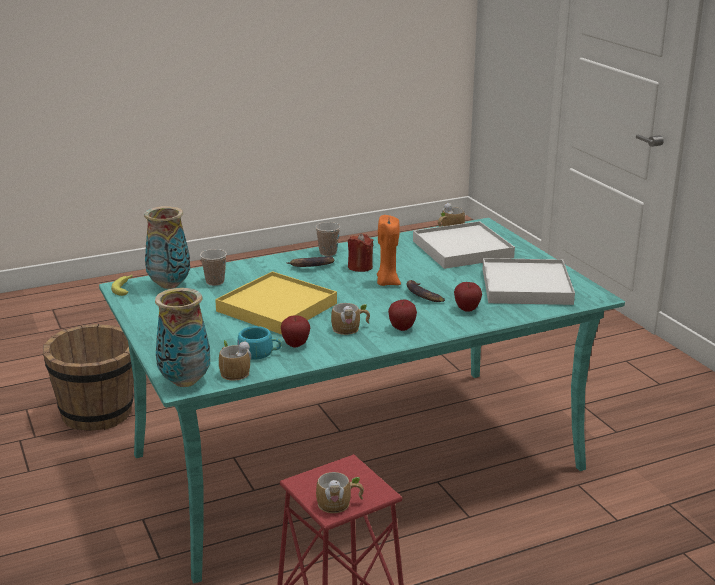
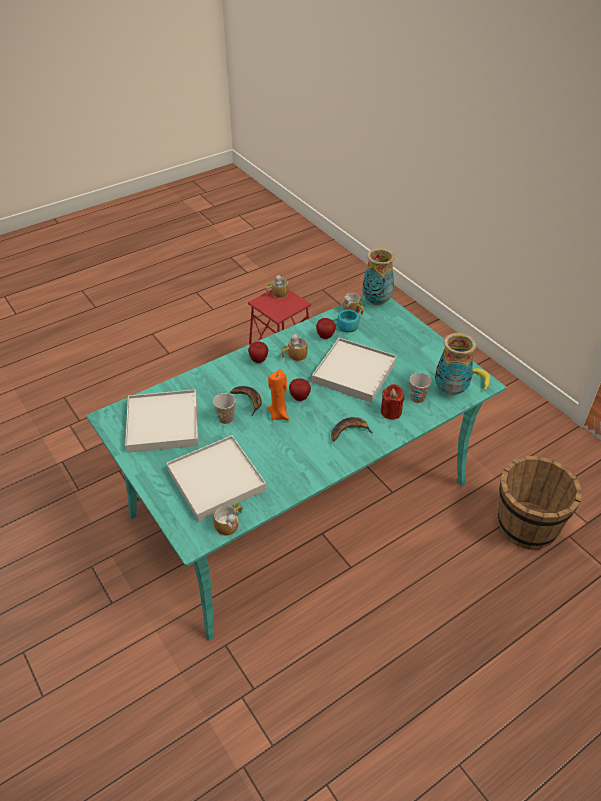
camera: 170 degrees right, 20 degrees up
(277, 307) = (354, 372): yellow tray -> white tray
(328, 253) = (342, 456): cup -> cup (226, 418)
(360, 267) = (306, 435): red candle -> red candle (391, 411)
(467, 309) = (213, 387): apple -> apple (299, 397)

